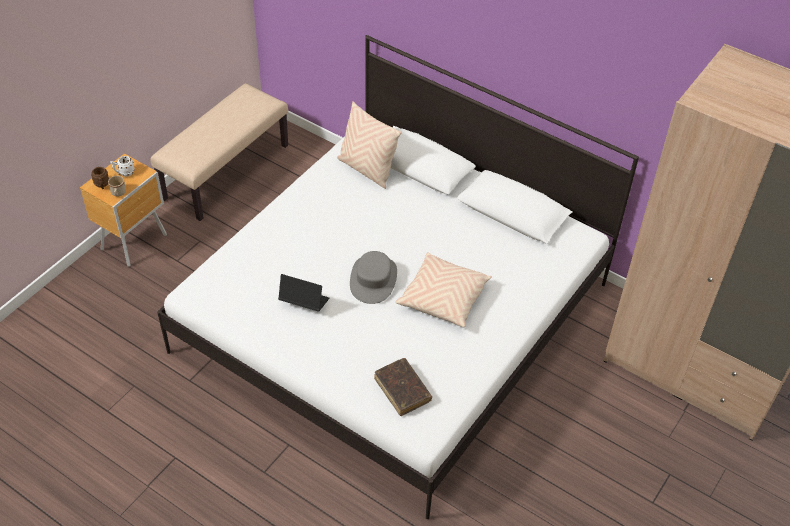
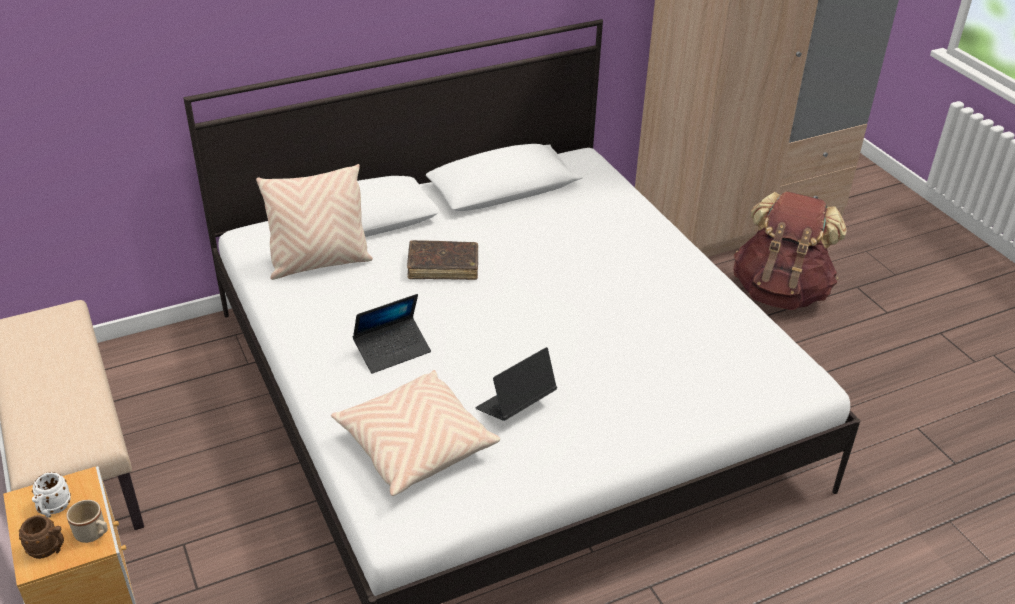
camera: 60 degrees left, 10 degrees down
(314, 233) = (392, 350): none -> laptop
(373, 279) = (523, 328): grey hat -> none
(402, 390) = (728, 373): brown book -> brown book (443, 266)
(443, 298) = (598, 285): beige pillow -> beige pillow (415, 445)
(620, 426) = (780, 291): none -> brown backpack

